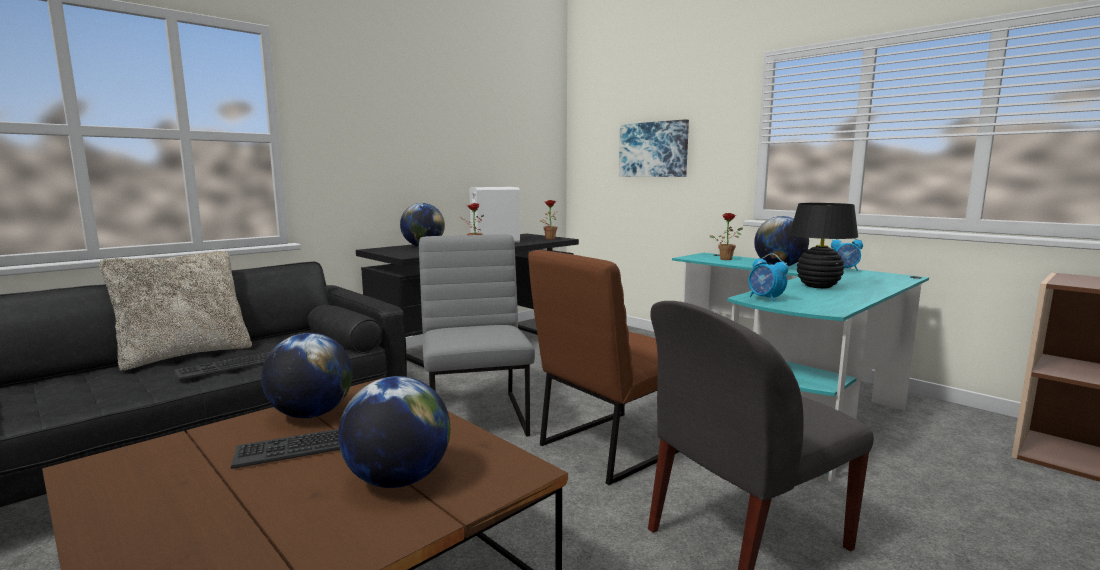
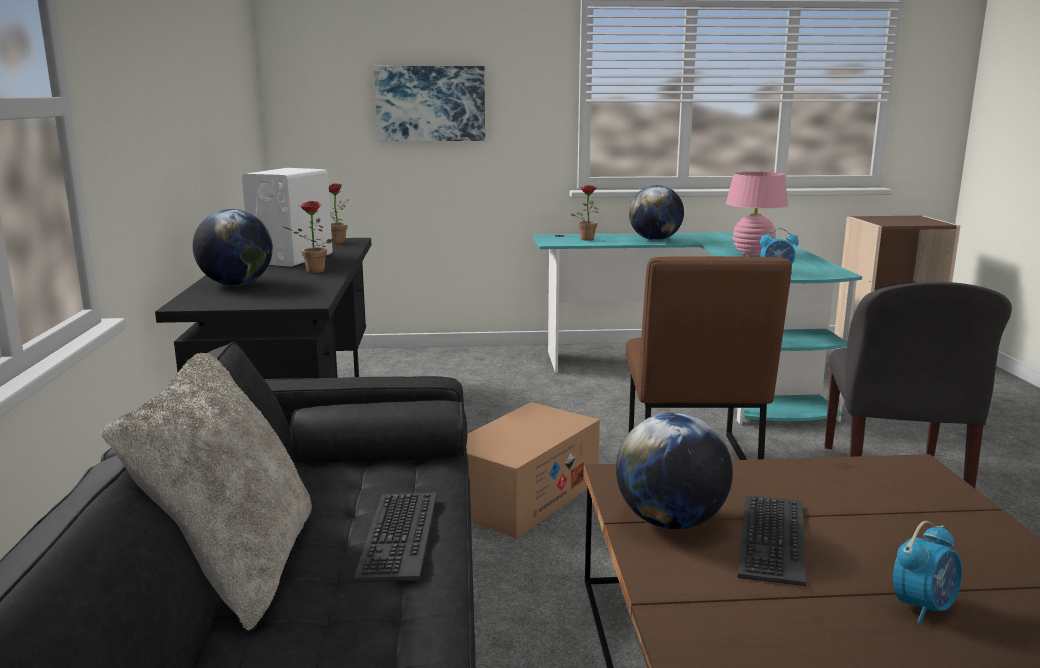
camera: 50 degrees left, 5 degrees up
(398, 480) = (897, 514): globe -> none
(477, 415) = (524, 496): grey chair -> cardboard box
(818, 286) = (752, 254): black table lamp -> pink table lamp
(845, 269) = (701, 234): alarm clock -> alarm clock (923, 607)

